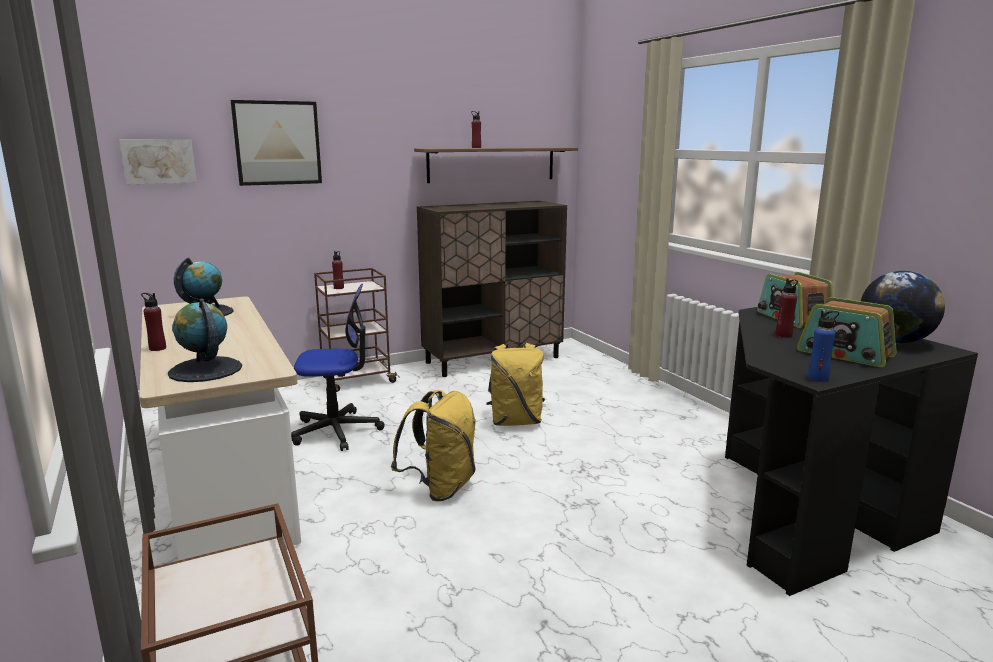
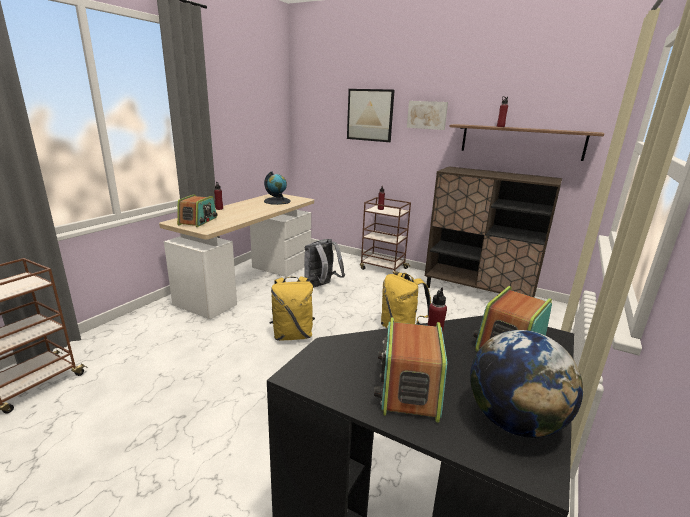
camera: 55 degrees right, 5 degrees up
(159, 161) = (315, 122): picture -> picture (427, 115)
(205, 370) = (198, 221): globe -> radio
(337, 431) = (321, 286): office chair -> grey backpack
(818, 378) = (303, 376): blue bottle -> none

